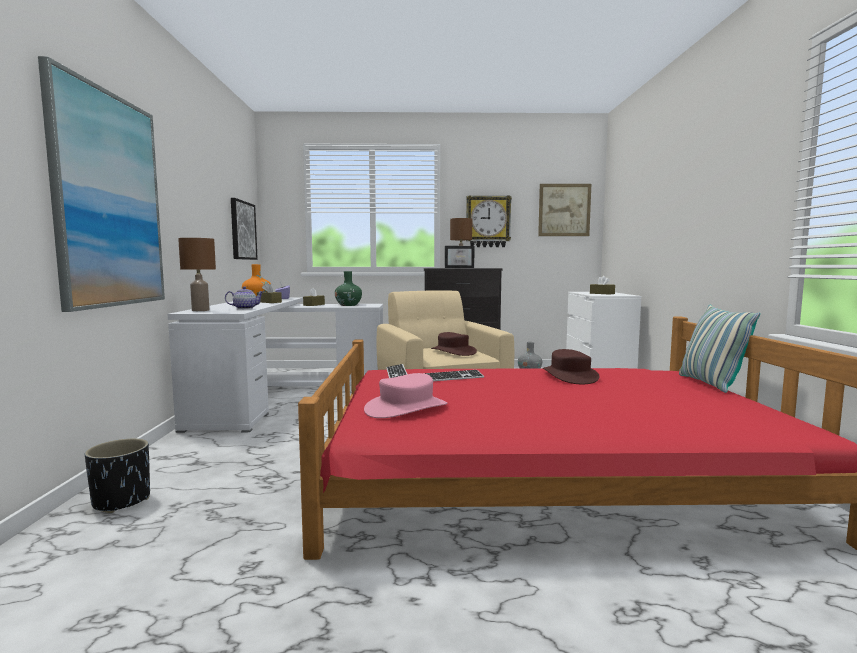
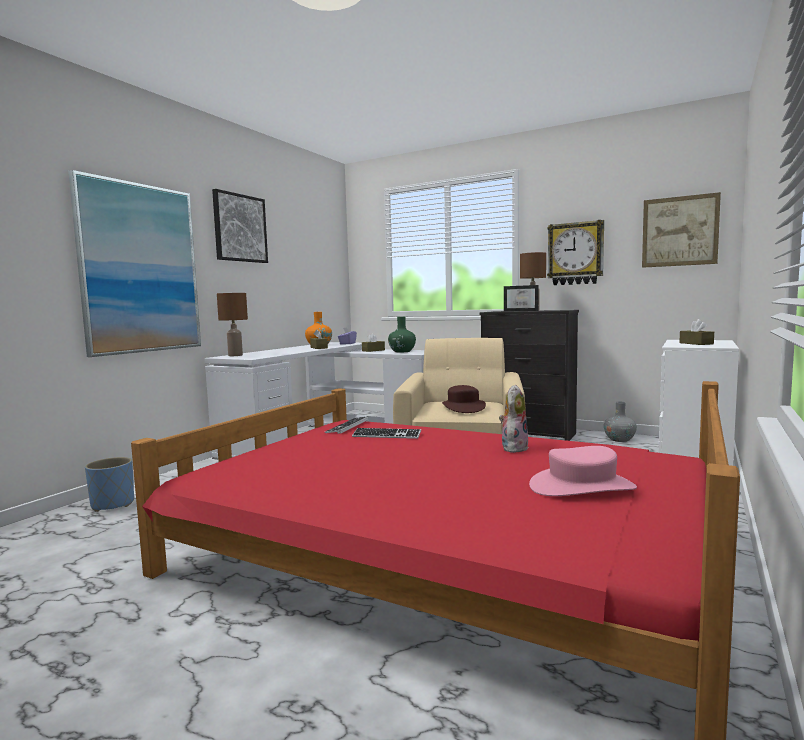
camera: 30 degrees right, 0 degrees up
(121, 501) = (113, 504): black planter -> blue planter
(242, 230) = (320, 279): picture -> picture (240, 228)
(245, 308) = (273, 354): teapot -> none
(406, 408) = (275, 459): pink hat -> pink hat (581, 487)
(570, 376) = (513, 448): brown hat -> plush toy
(710, 383) = (691, 480): pillow -> none

